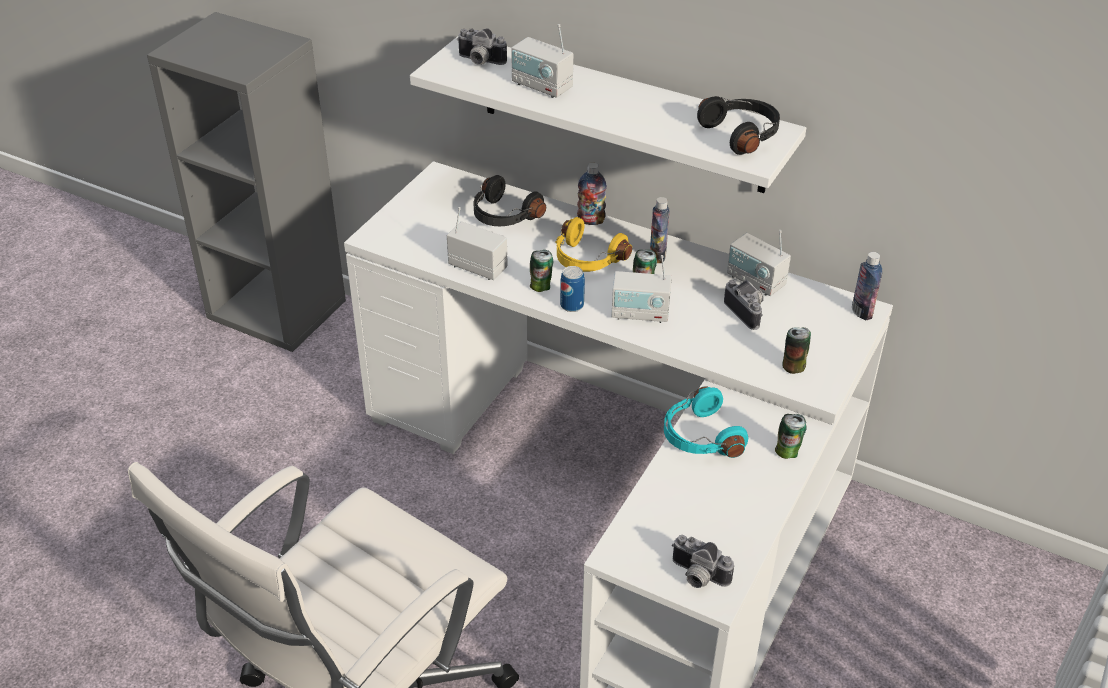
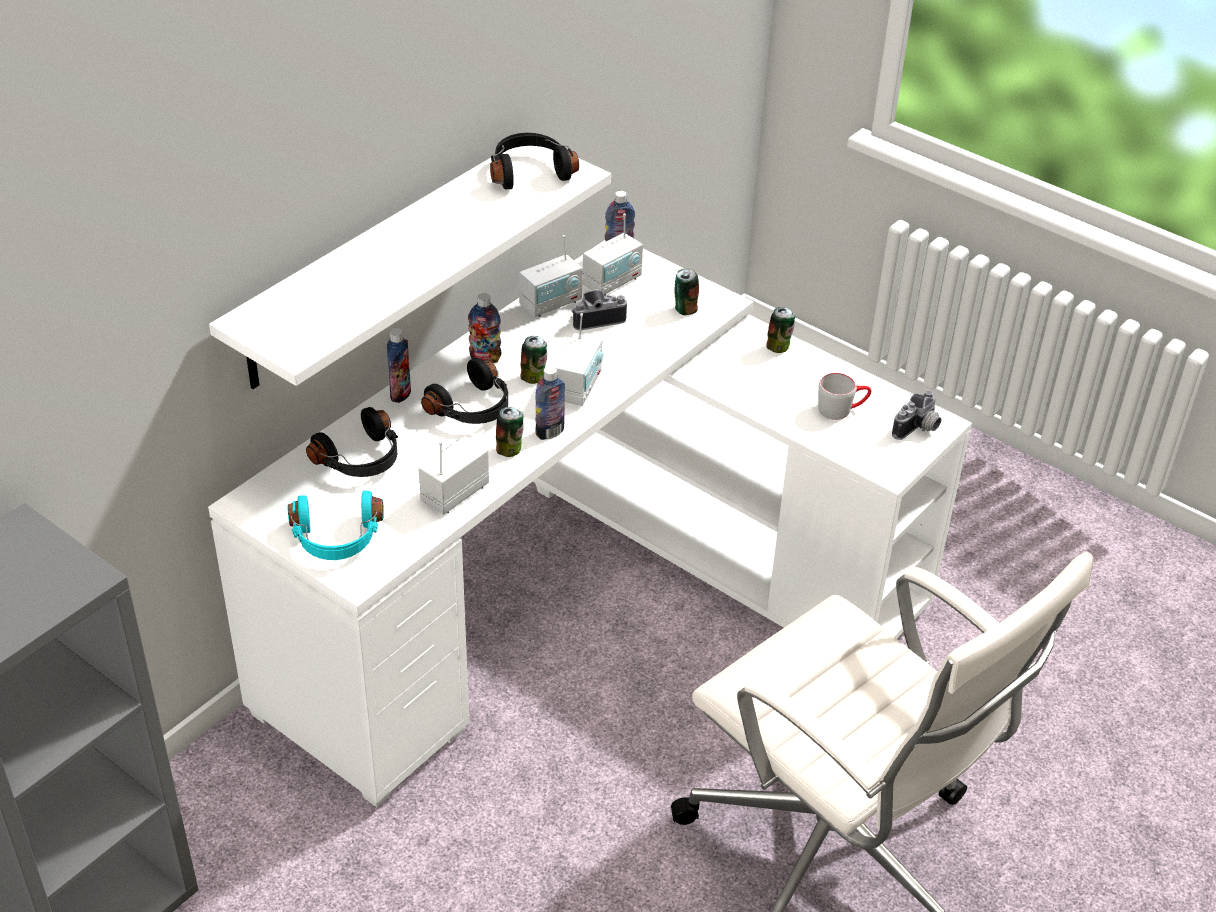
camera: 80 degrees left, 0 degrees up
(479, 61) = (292, 316): camera -> none
(542, 86) = (375, 278): radio -> radio (612, 282)
(572, 305) = (550, 432): can -> bottle
(587, 260) = (473, 408): yellow headphones -> black headphones
(699, 437) = (749, 394): turquoise headphones -> turquoise headphones (337, 539)
(705, 510) = (842, 409): none -> grey mug

